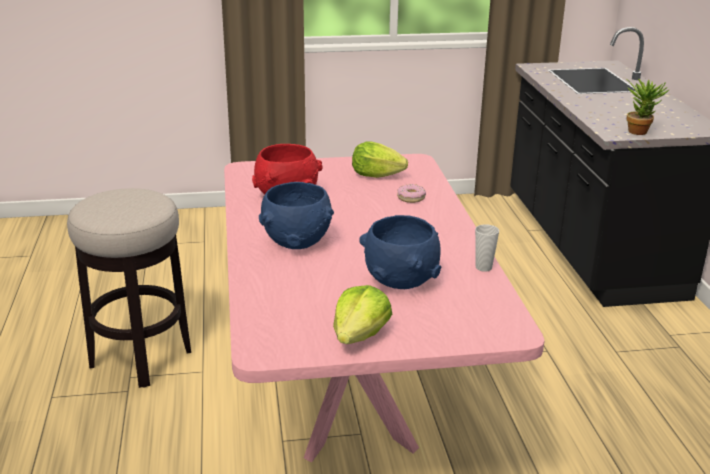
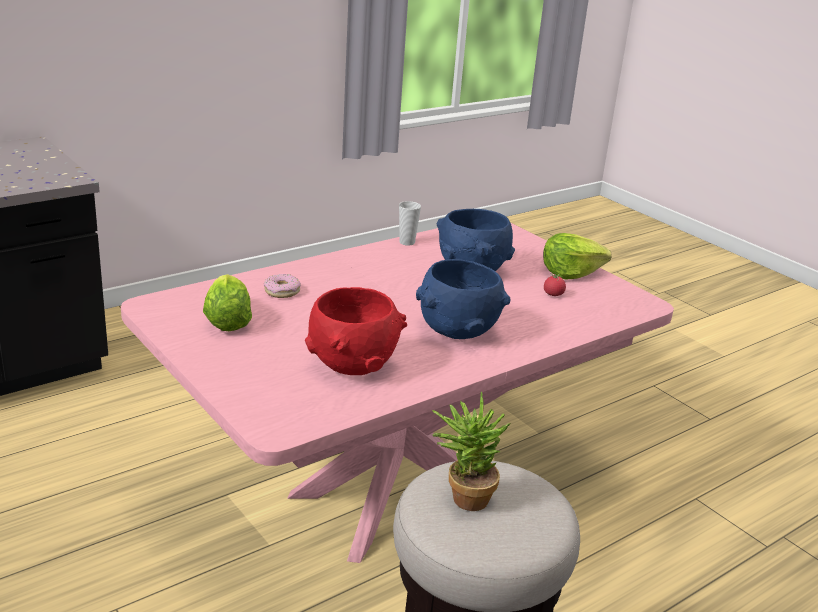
camera: 120 degrees left, 0 degrees up
(321, 306) = (553, 294): none -> tomato
(640, 131) = (52, 168): potted plant -> potted plant (463, 497)

